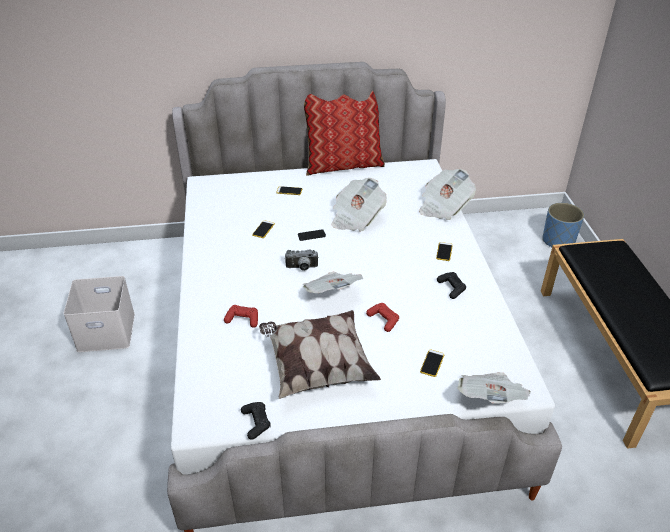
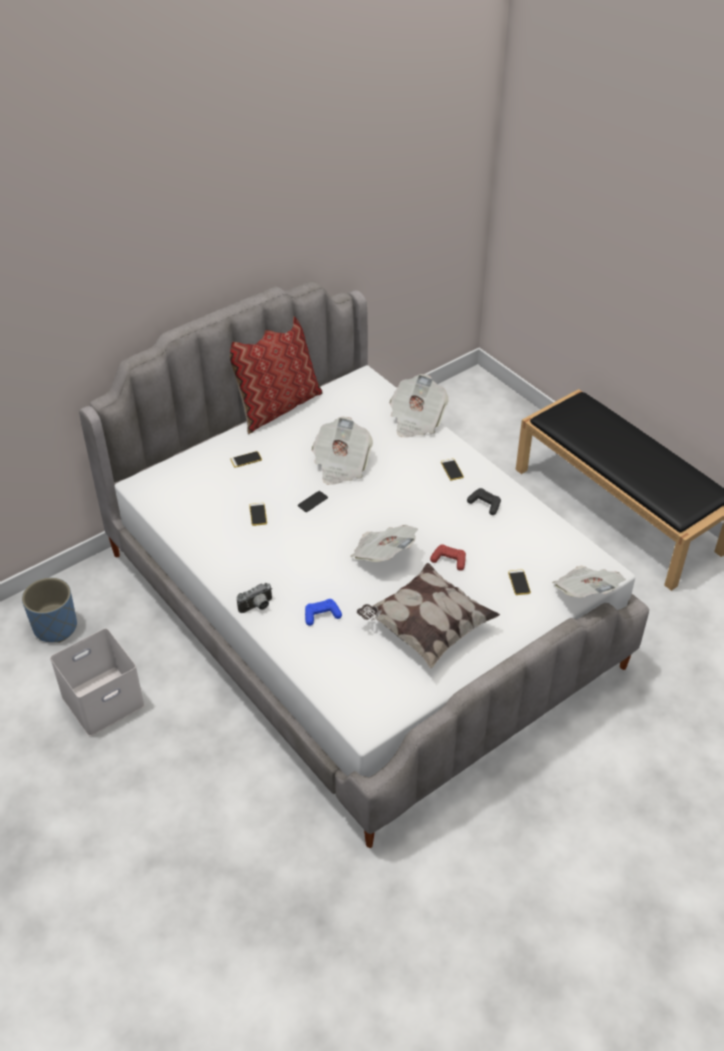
camera: 30 degrees left, 5 degrees up
(243, 319) = (321, 615): red game controller -> blue game controller
(256, 423) = (417, 699): black game controller -> none
(302, 268) = (333, 540): camera -> camera (257, 607)
(558, 241) = (499, 407): blue planter -> blue planter (55, 627)

